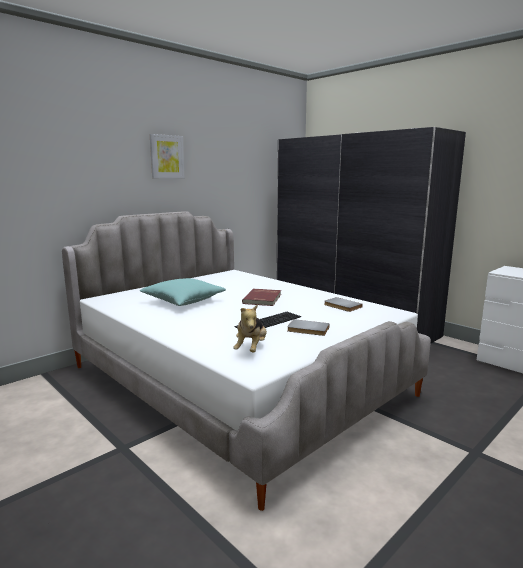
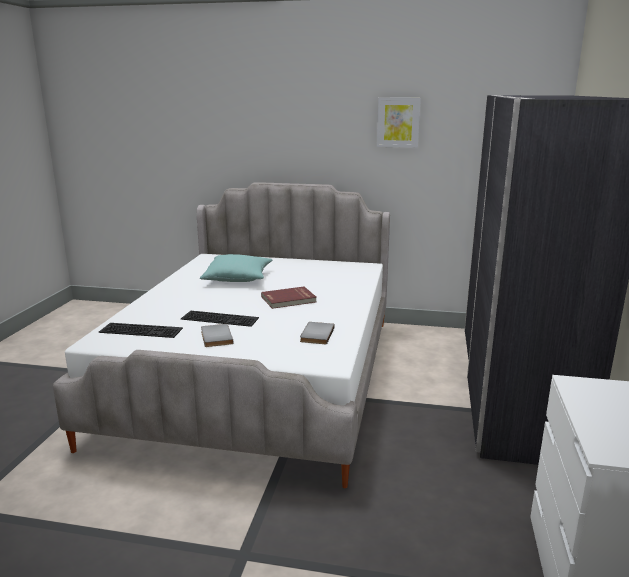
camera: 55 degrees right, 5 degrees up
(166, 156) = (317, 122): picture -> picture (398, 122)
(251, 349) = (142, 330): plush toy -> keyboard

